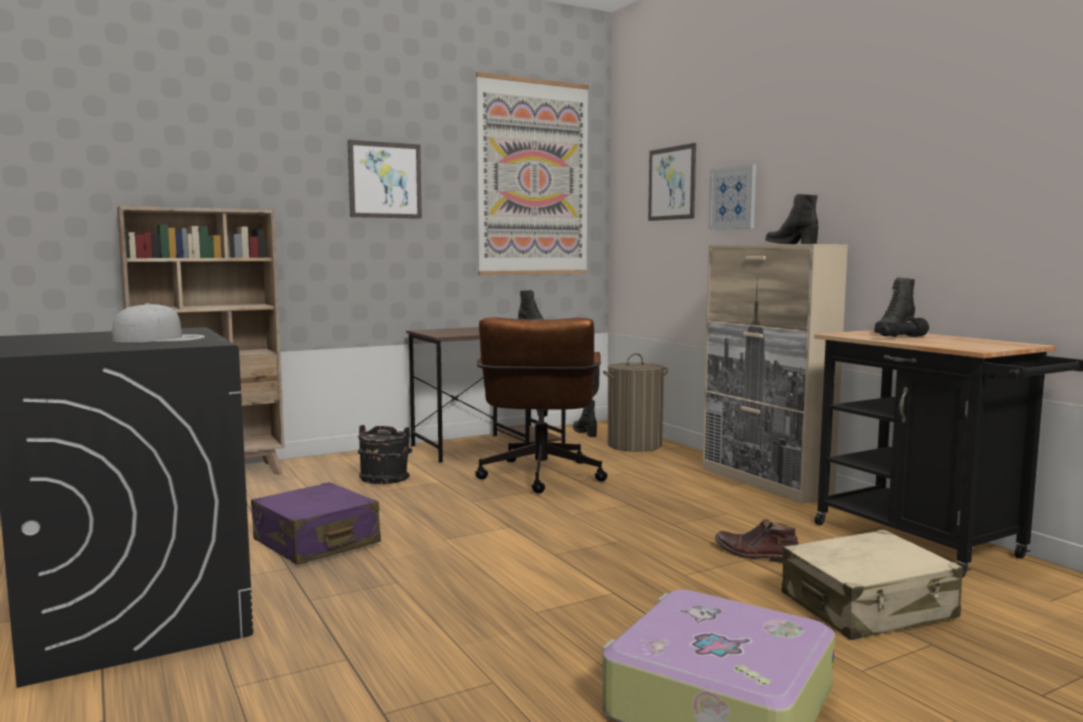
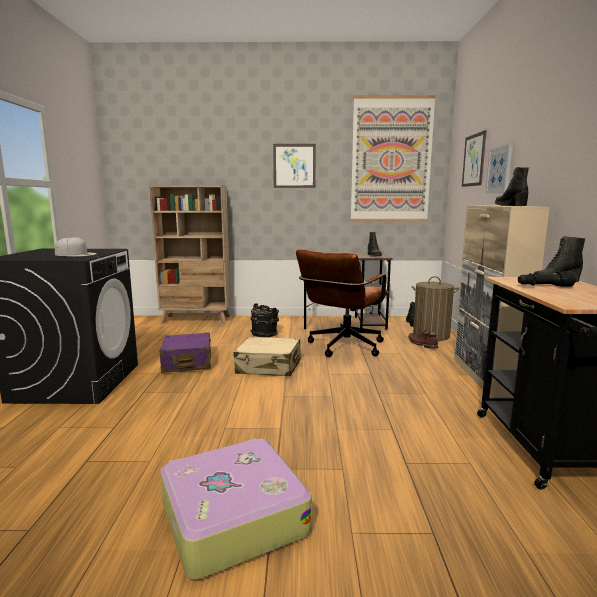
camera: 30 degrees right, 5 degrees up
(755, 554) = (402, 427): brown boot -> brown boot (421, 344)
(868, 607) = (426, 488): beige suitcase -> beige suitcase (269, 367)

